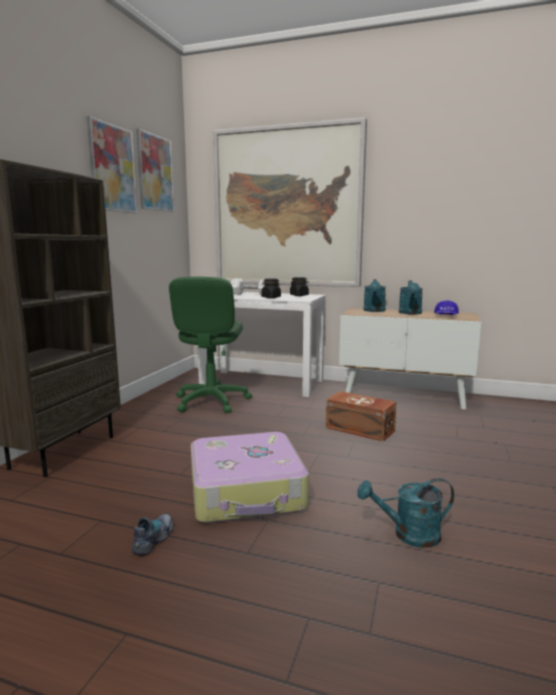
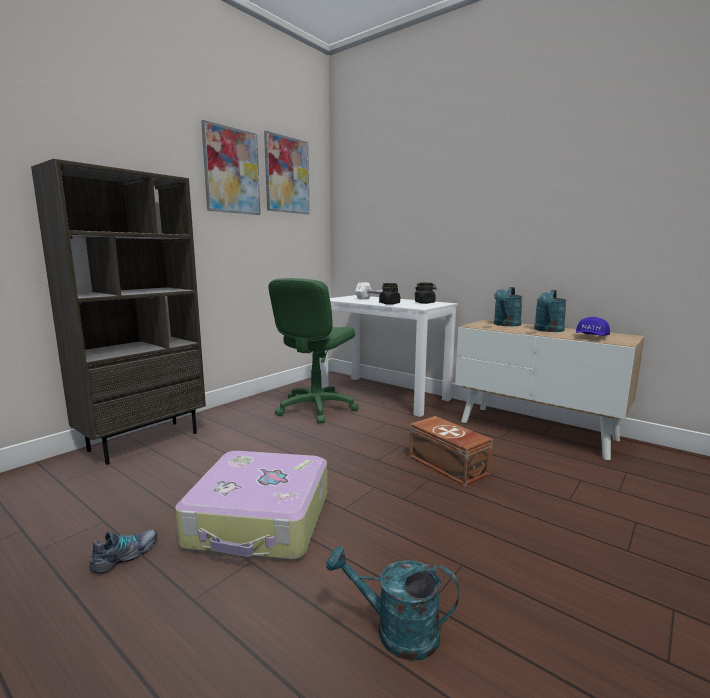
camera: 20 degrees right, 0 degrees up
(287, 207) = (422, 206): picture -> none

